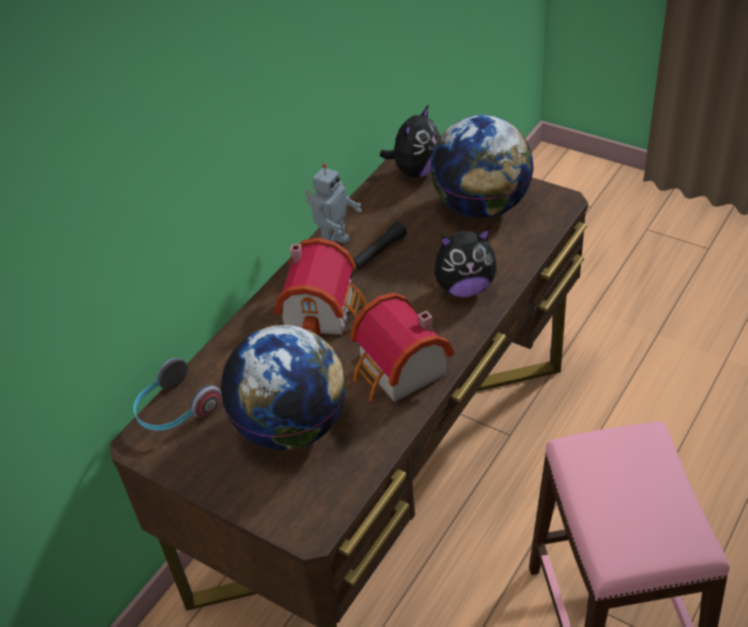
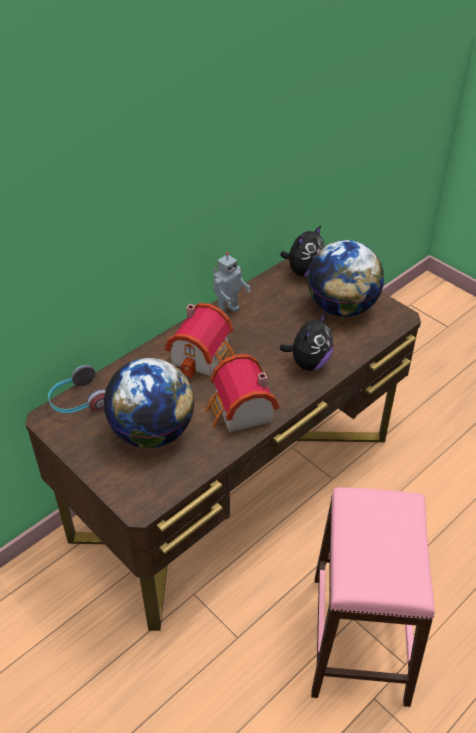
camera: 10 degrees right, 0 degrees up
(378, 252) = (256, 324): black flashlight -> none
(465, 287) = (308, 363): plush toy -> plush toy turned 60 degrees counterclockwise

